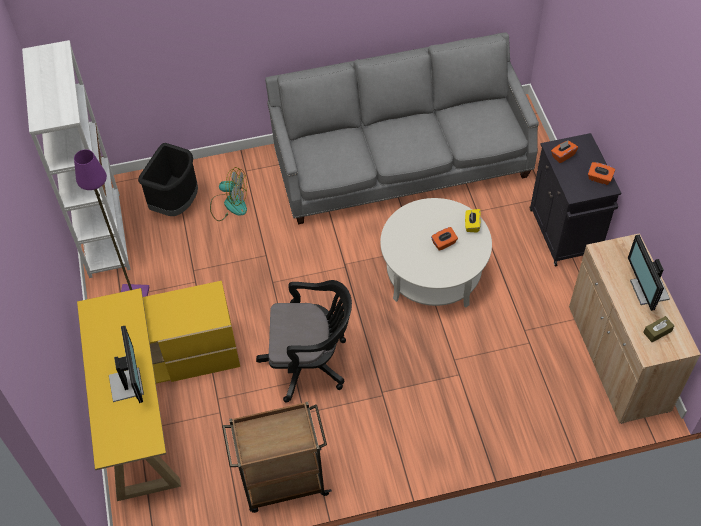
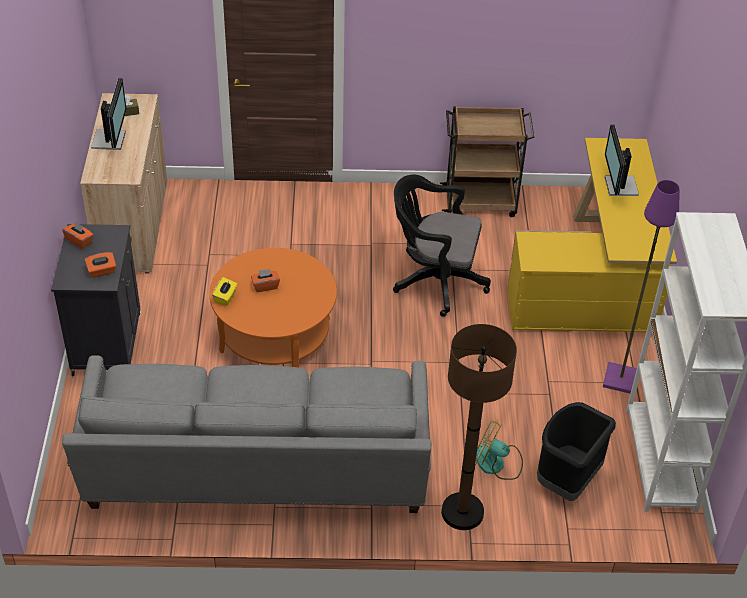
camera: 170 degrees left, 10 degrees down
(249, 165) = (462, 512): none -> brown floor lamp
(433, 273) = (274, 334): white coffee table -> orange coffee table

